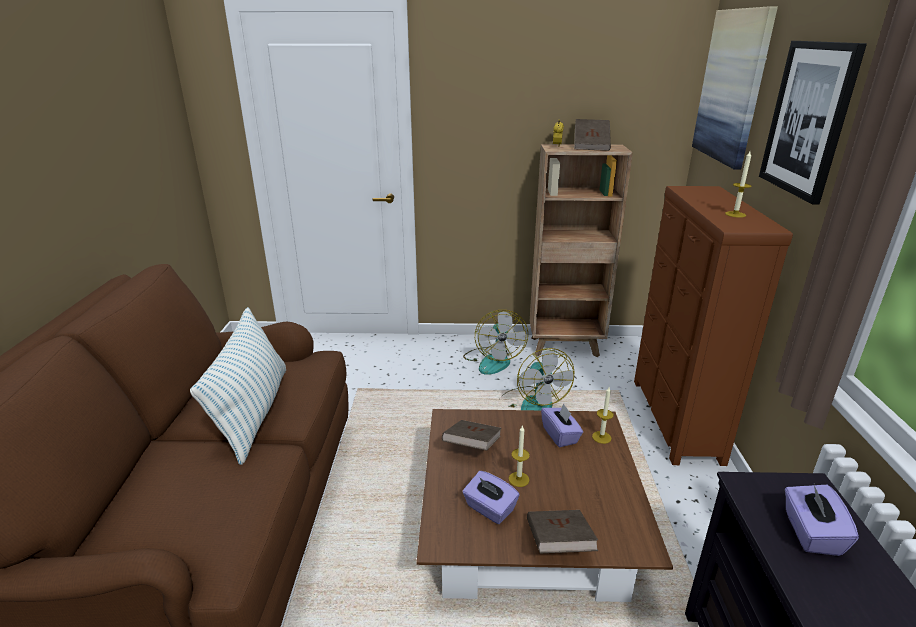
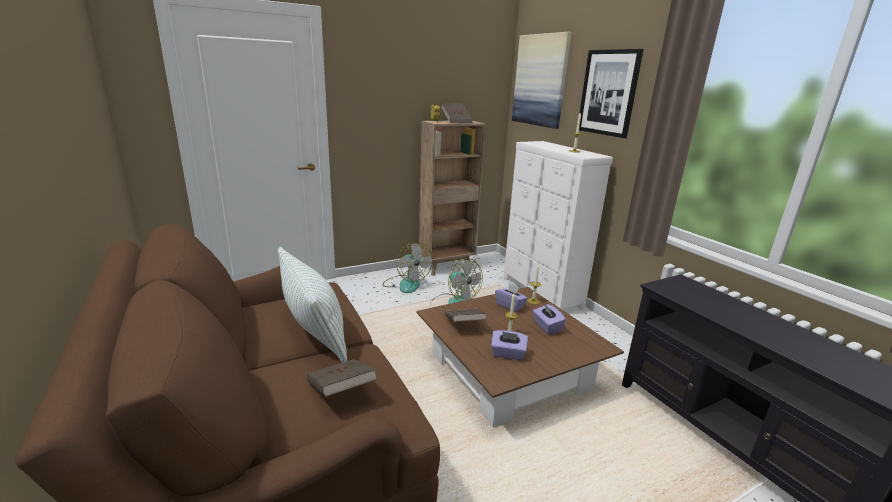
camera: 30 degrees left, 5 degrees down
(558, 544) = (561, 359): brown book -> brown book (341, 391)
(674, 419) = (540, 293): brown dresser -> white dresser
(810, 533) = (701, 297): purple tissue box -> purple tissue box (546, 327)

